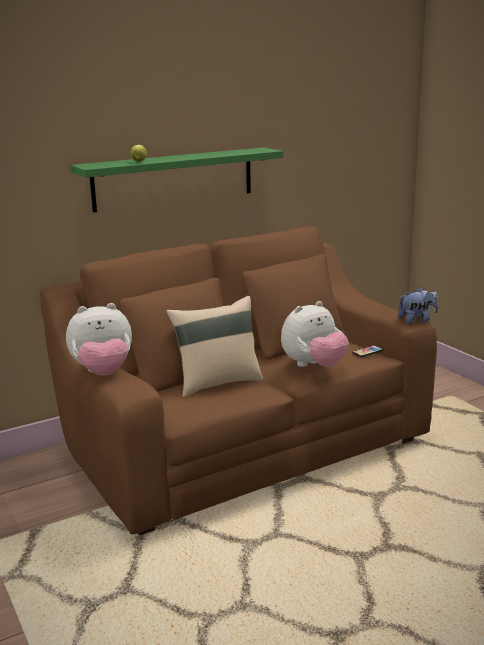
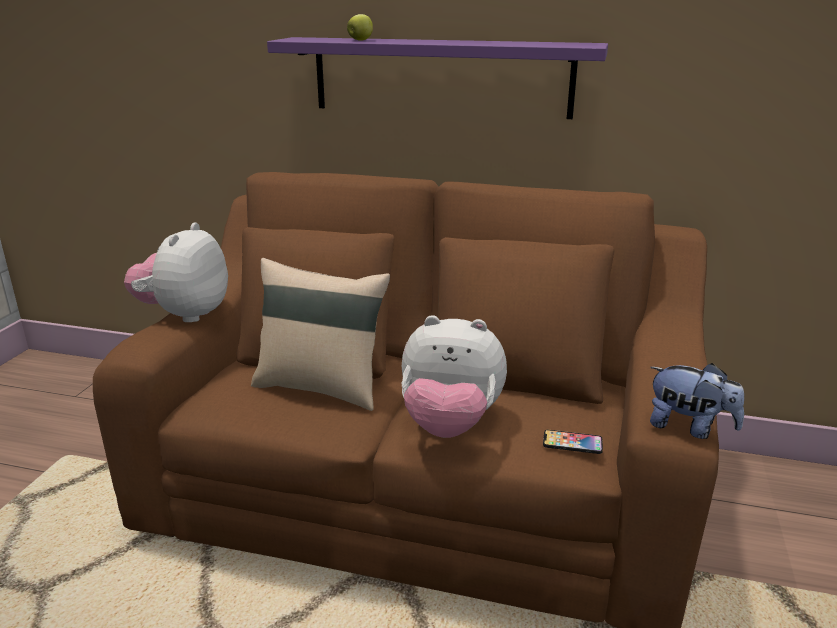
camera: 45 degrees right, 5 degrees up
(103, 373) = (185, 315): plush toy -> plush toy turned 75 degrees clockwise
(174, 179) = (441, 77): green shelf -> purple shelf

